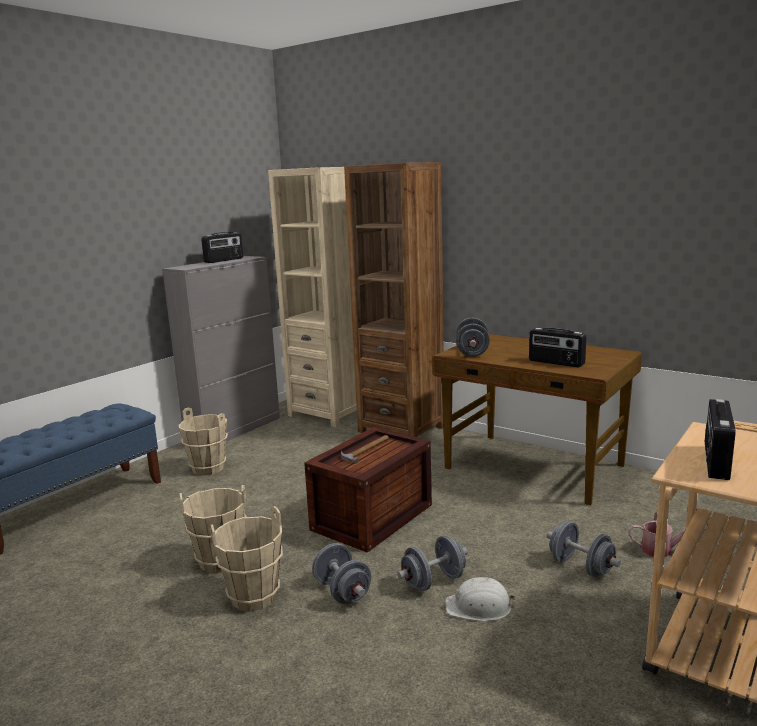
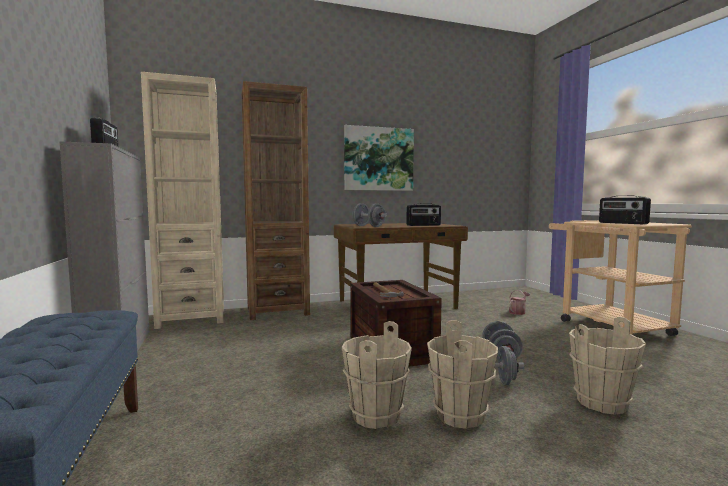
camera: 55 degrees left, 10 degrees down
(207, 468) = (170, 379): beige bucket -> beige bucket (602, 403)
(479, 607) = (542, 354): white hard hat -> none
(551, 241) = (378, 159): none -> picture
(581, 567) = (519, 326): grey dumbbell -> none

